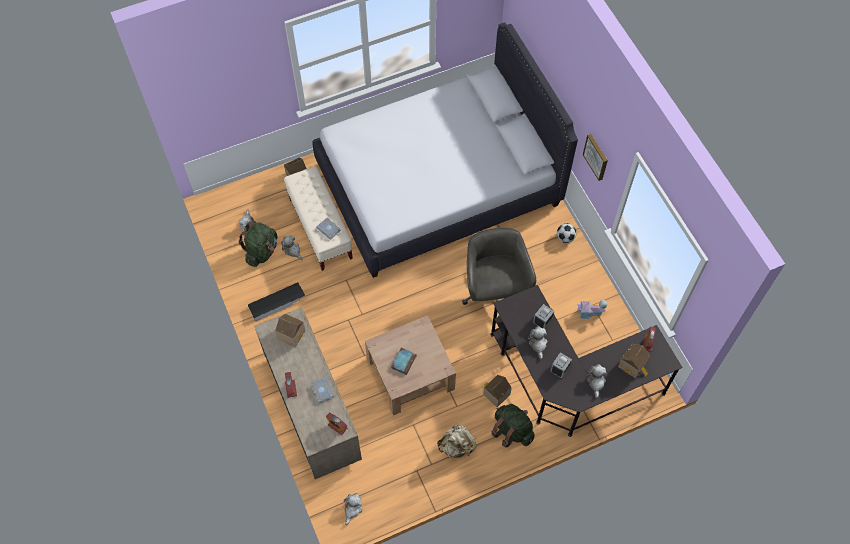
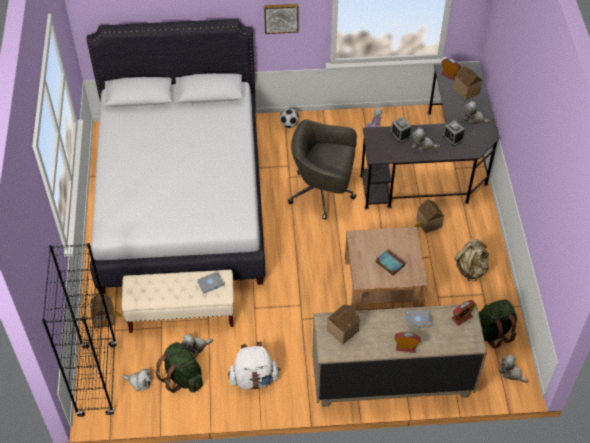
camera: 70 degrees left, 10 degrees down
(240, 195) = (97, 380): none -> black bookcase
(277, 303) = (254, 378): black storage box -> white backpack
(512, 430) = (468, 223): green backpack -> green backpack (492, 332)

